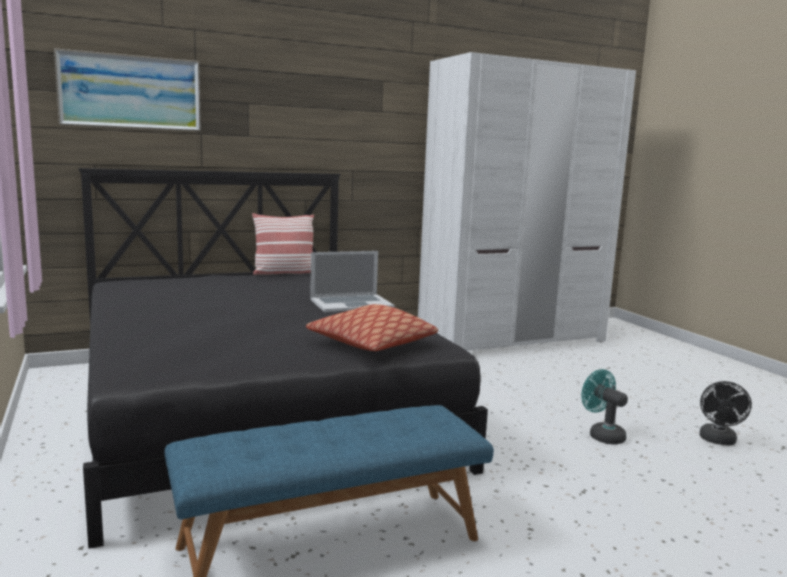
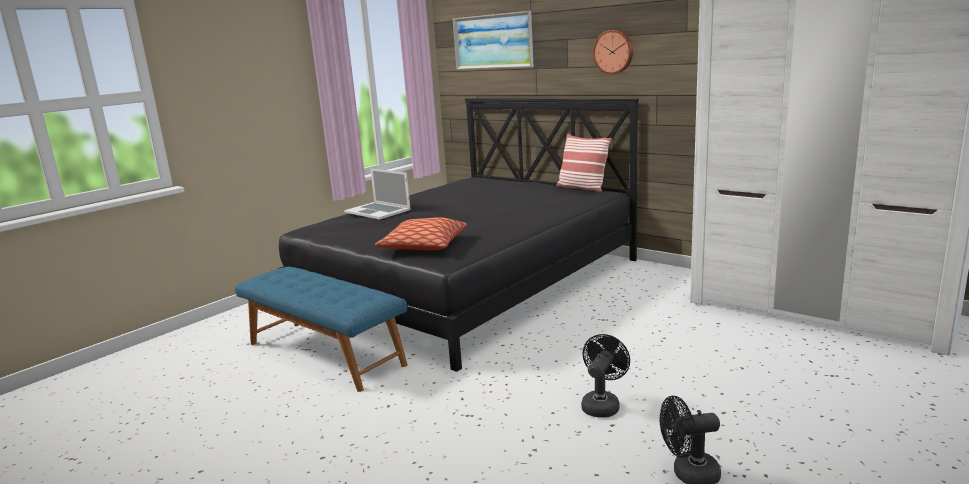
camera: 65 degrees right, 5 degrees up
(309, 123) = (613, 52): none -> wall clock
(351, 303) = (518, 219): laptop -> laptop (378, 211)
(602, 435) = (602, 404): turquoise fan -> black fan

